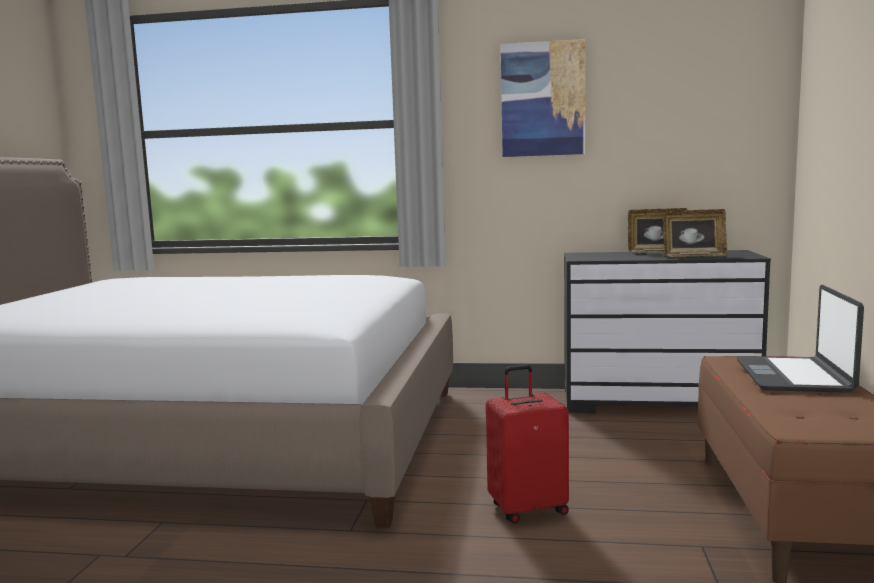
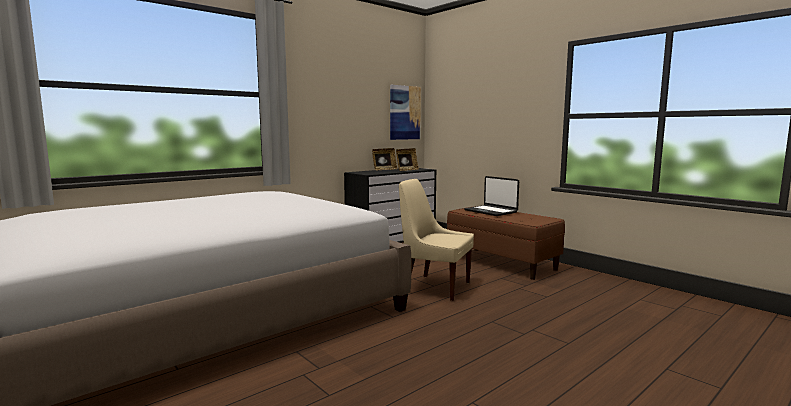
camera: 50 degrees left, 0 degrees up
(527, 509) = (434, 287): red suitcase -> beige chair
(543, 99) = (331, 88): picture -> picture (405, 112)

